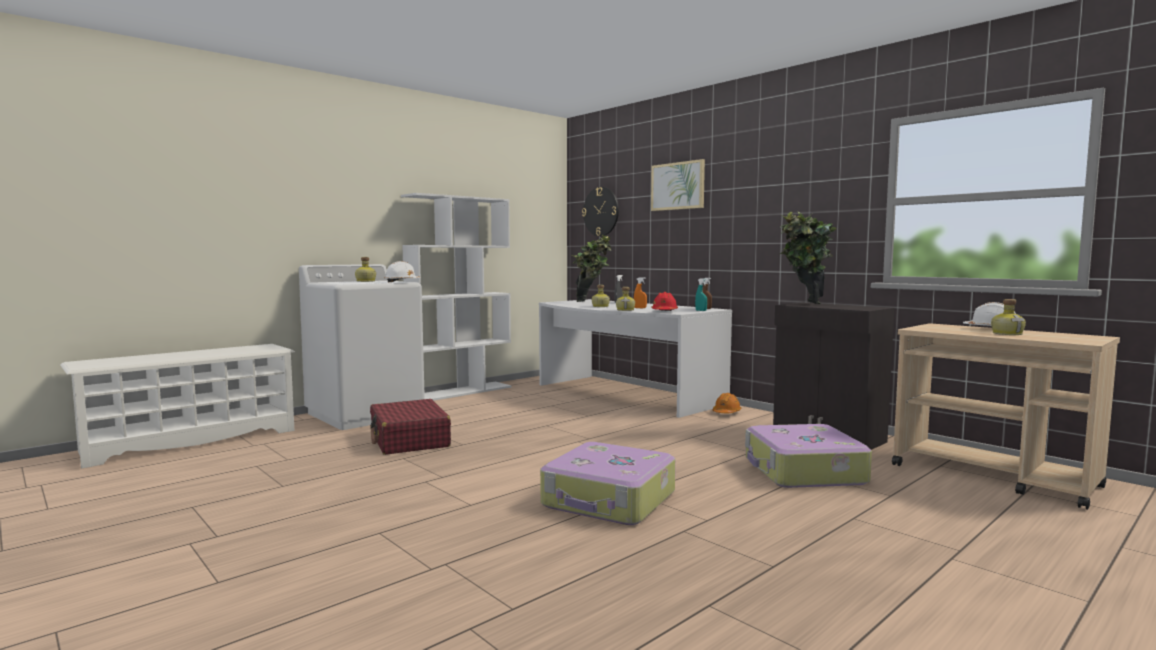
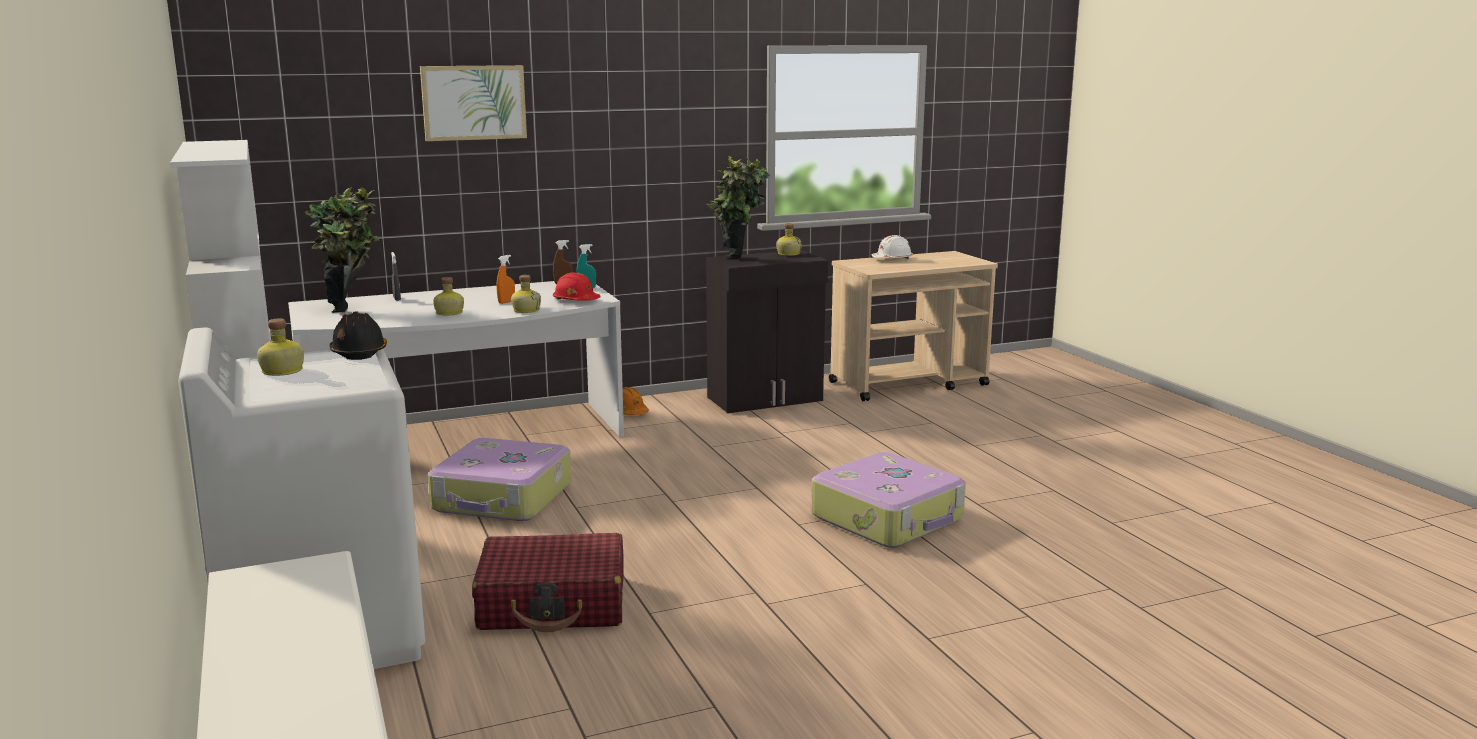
camera: 70 degrees left, 10 degrees up
(402, 282) = (359, 352): white hard hat -> black hard hat
(601, 211) = (295, 140): wall clock -> none
(803, 471) = (858, 432): suitcase -> suitcase (503, 498)
(1007, 334) = (923, 263): bottle -> bottle (788, 254)

